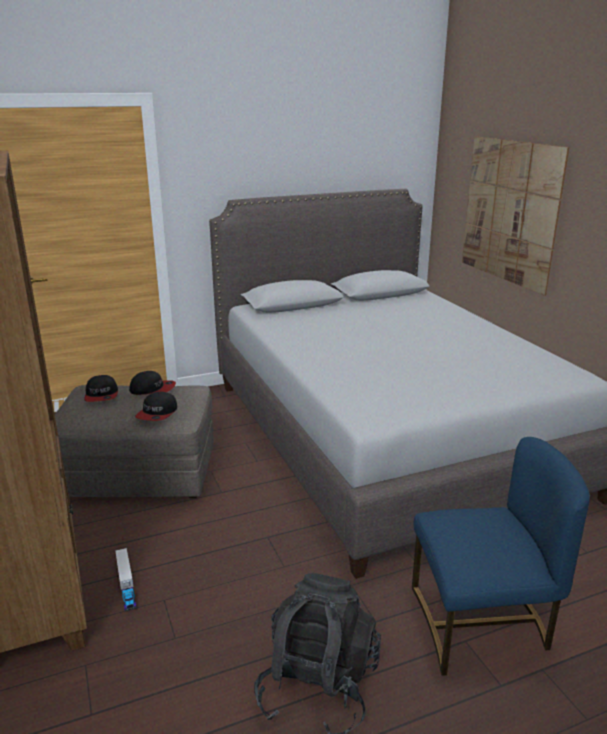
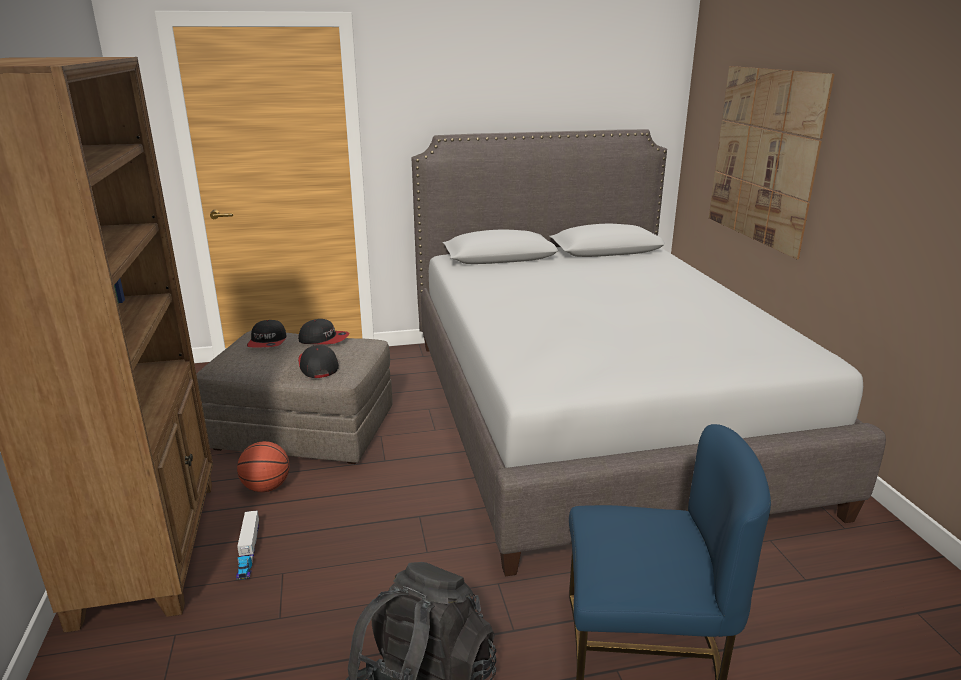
camera: 10 degrees right, 0 degrees up
(122, 527) = (266, 487): none -> basketball
(157, 413) = (318, 365): cap -> cap turned 135 degrees clockwise

